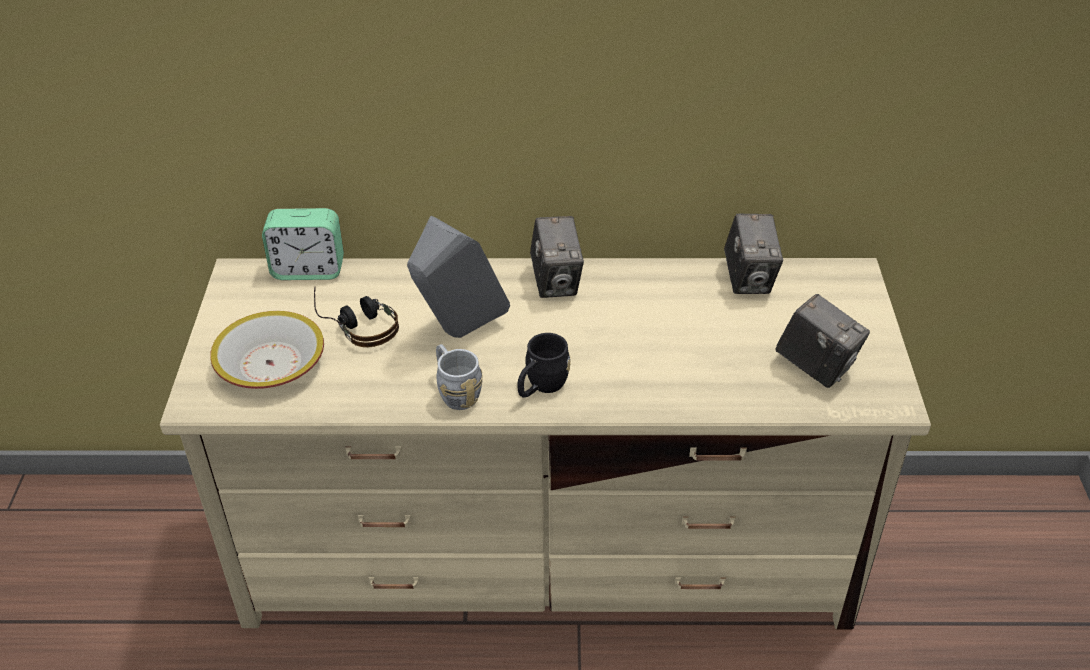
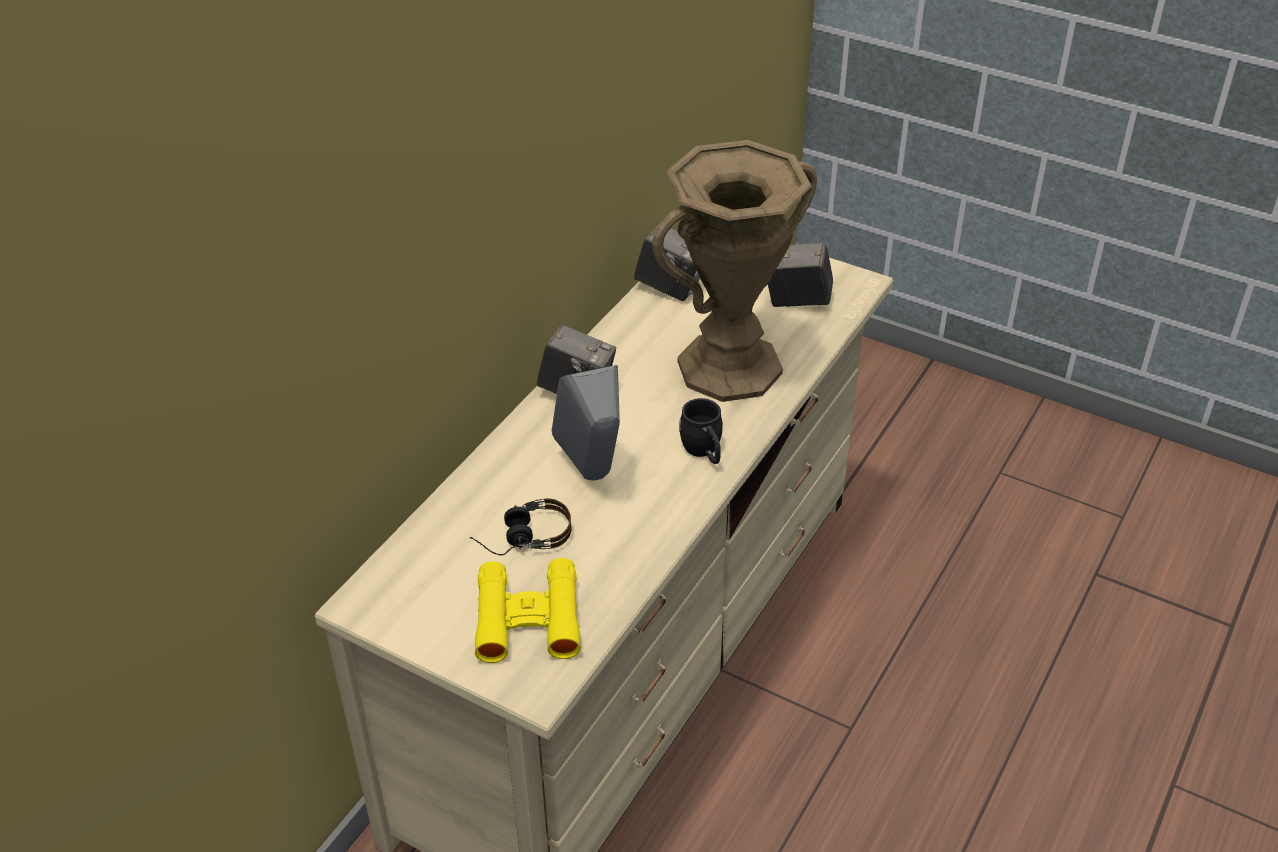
camera: 60 degrees left, 0 degrees up
(270, 364) = (528, 619): bowl -> yellow binoculars
(308, 270) = (404, 547): alarm clock -> none
(455, 391) = (669, 505): grey mug -> none
(671, 359) = (729, 368): none -> brown vase
(816, 366) = (797, 300): camera -> camera turned 150 degrees counterclockwise

